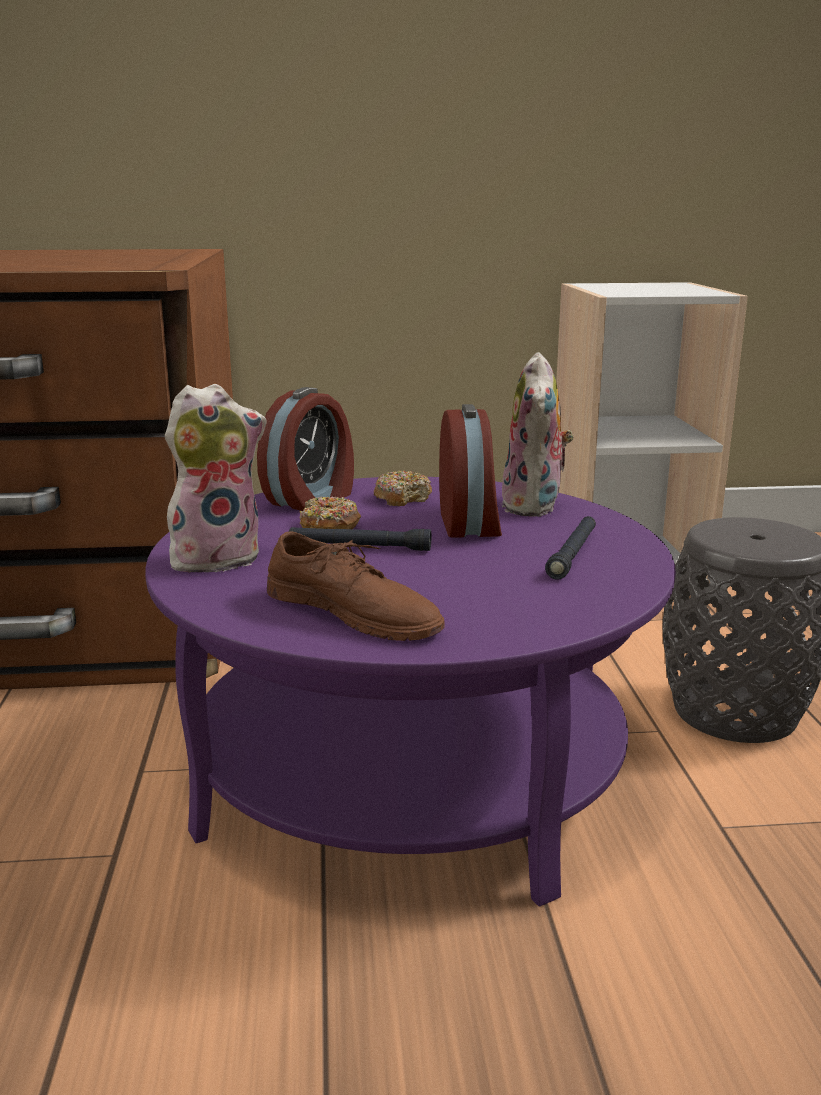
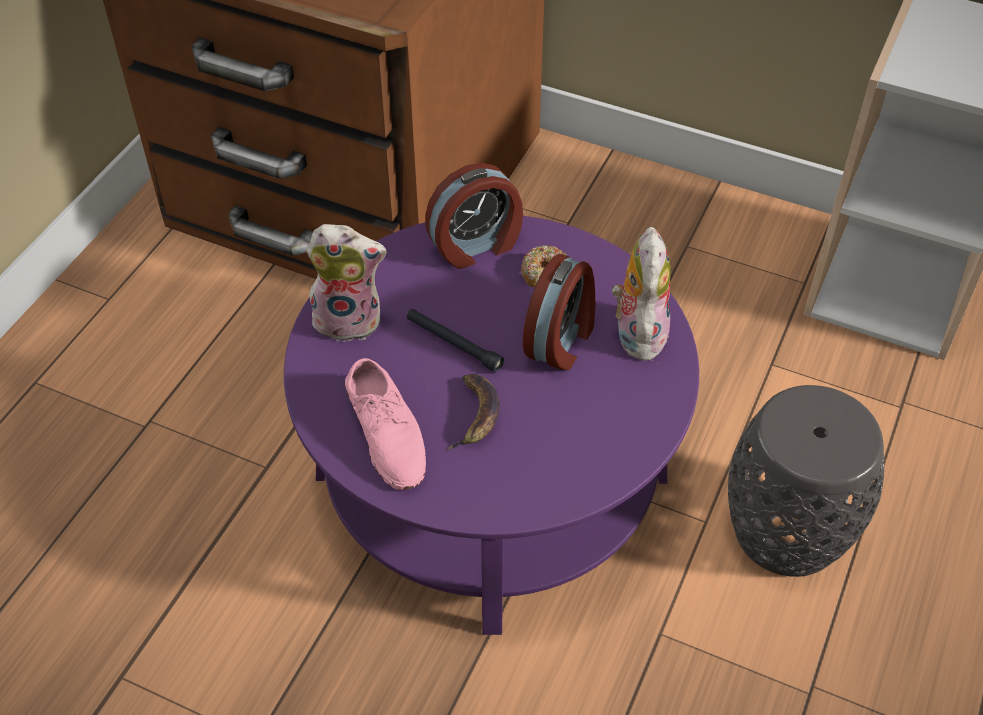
camera: 30 degrees right, 30 degrees up
(329, 526) = (455, 301): donut -> none
(354, 611) = (387, 432): brown shoe -> pink shoe
(443, 578) = (475, 415): none -> banana
(535, 507) = (637, 332): plush toy -> plush toy turned 150 degrees clockwise
(573, 554) = (595, 422): black flashlight -> none

